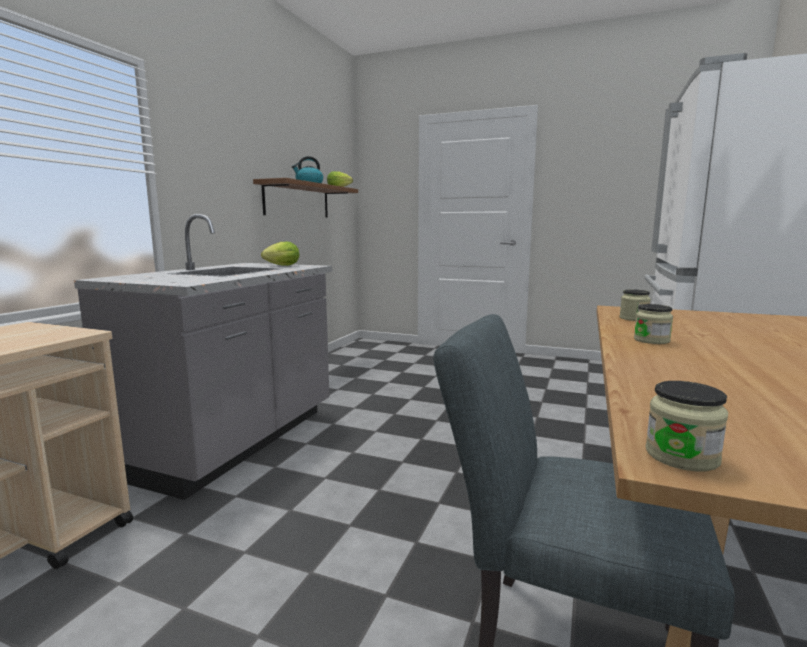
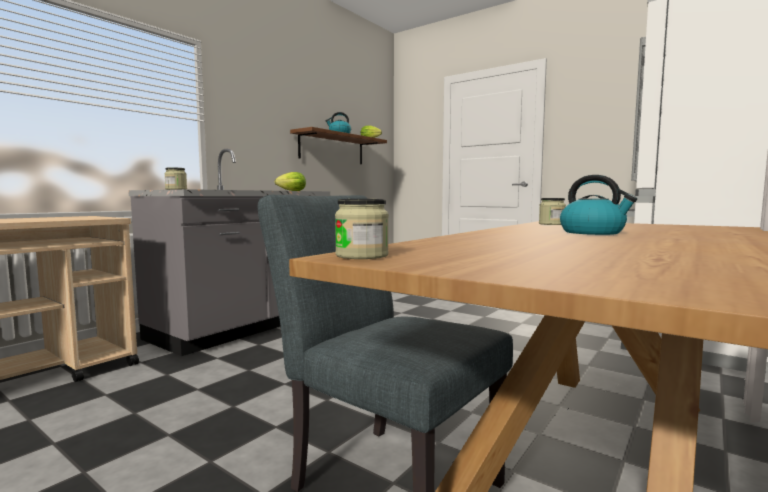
camera: 15 degrees right, 5 degrees down
(651, 340) = (527, 230): jar -> jar (176, 189)
(727, 345) = (593, 232): none -> kettle

